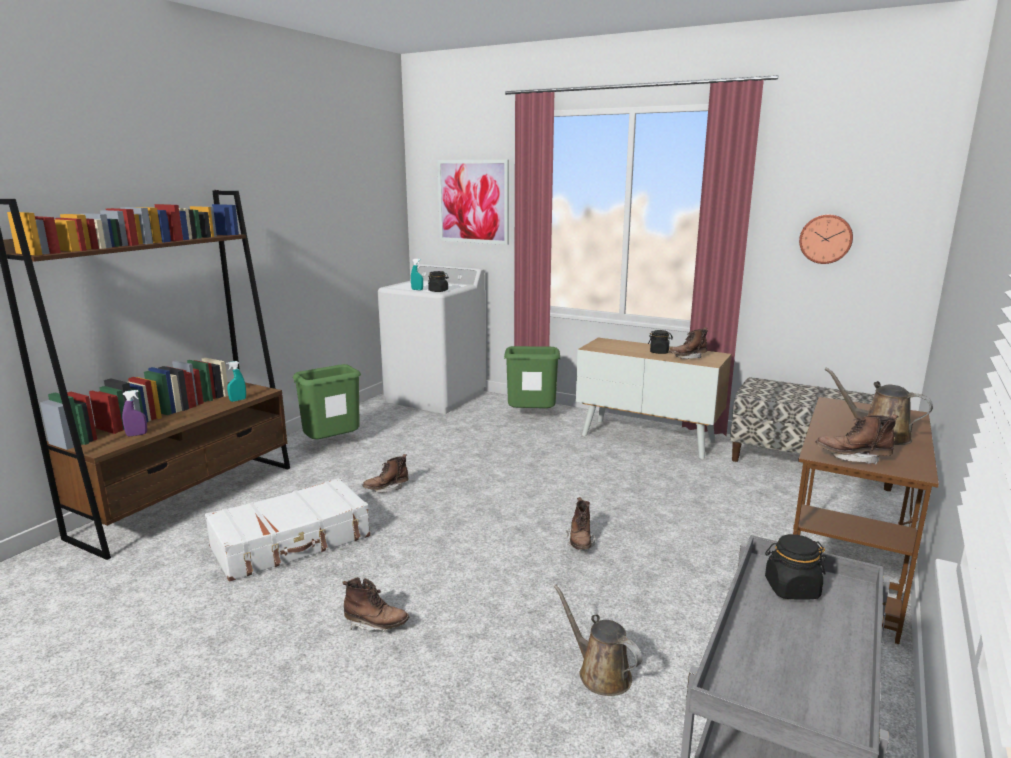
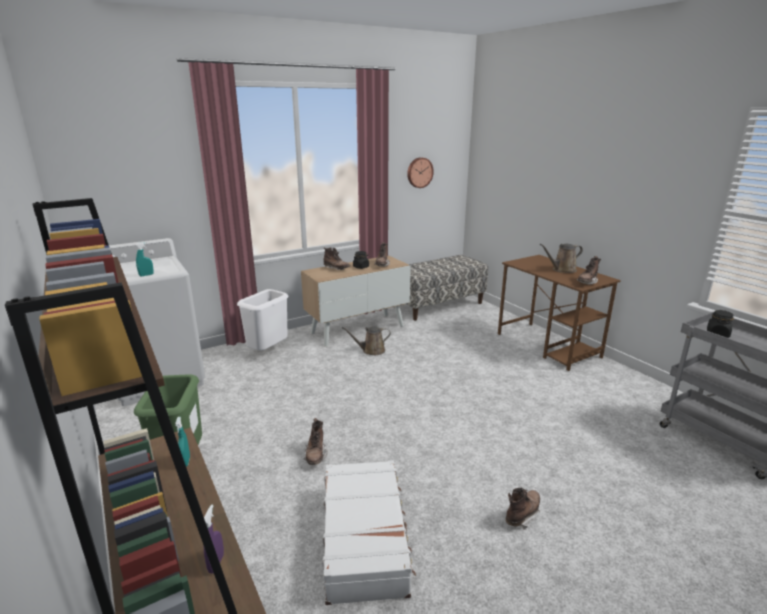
camera: 60 degrees left, 5 degrees up
(438, 291) = (172, 270): black jar -> none
(473, 201) = (142, 172): picture -> none
(531, 416) = (268, 352): green trash can -> white trash can
(580, 543) = (470, 399): brown boot -> brown boot (336, 269)
(600, 673) = (603, 440): brown watering can -> brown watering can (371, 350)

